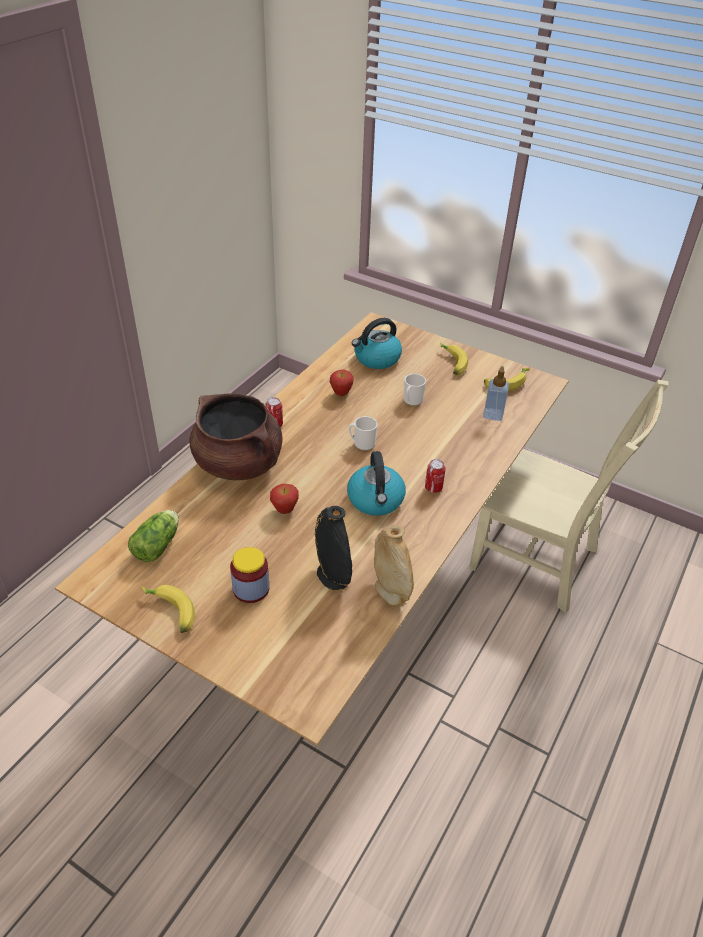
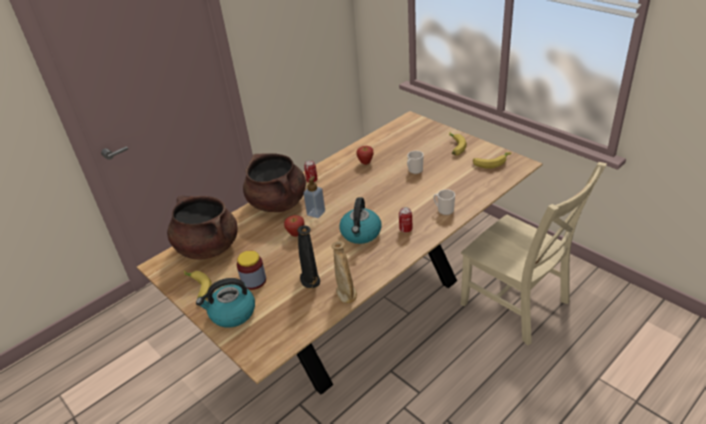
camera: 20 degrees right, 5 degrees down
(158, 544) = (207, 247): lettuce -> brown cooking pot
(362, 443) = (366, 196): mug -> mug (444, 210)
(376, 359) = (400, 141): kettle -> kettle (232, 313)
(493, 414) = (471, 183): soap dispenser -> soap dispenser (316, 213)

